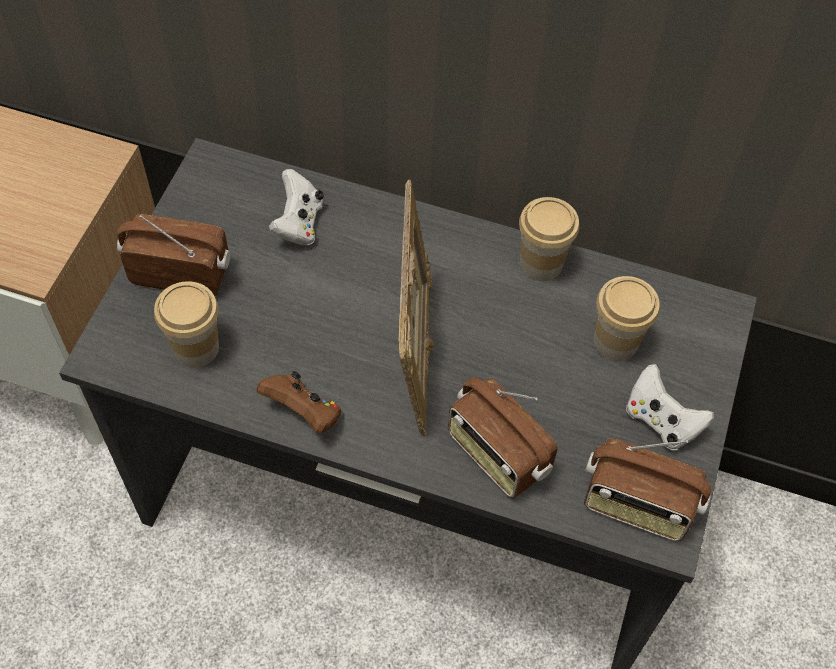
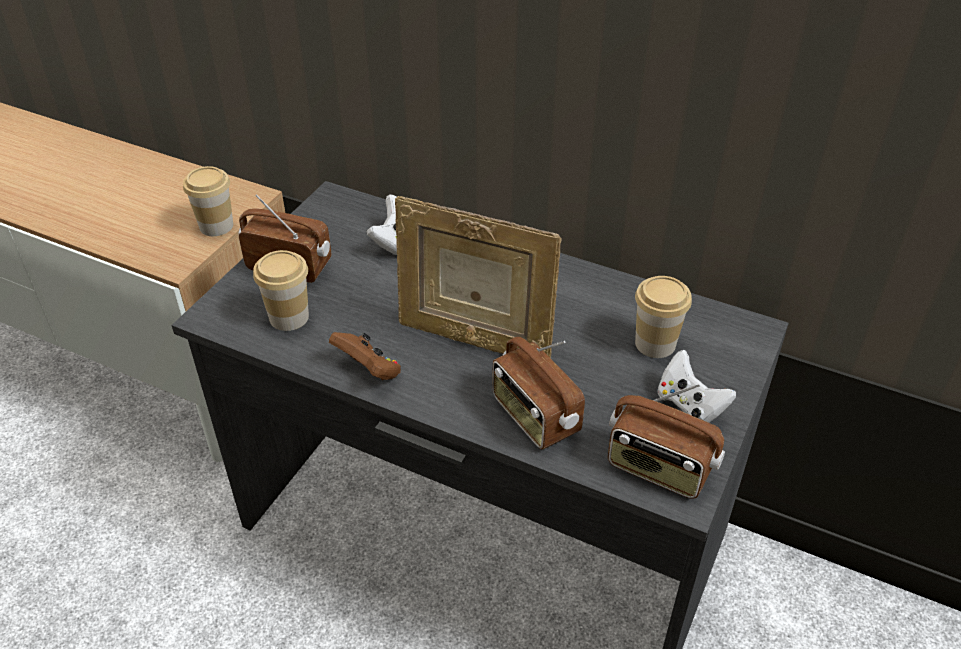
camera: 10 degrees right, 15 degrees down
(414, 356) = (474, 339): picture frame -> picture frame turned 105 degrees clockwise
(541, 263) = (596, 283): cup -> cup (216, 226)

